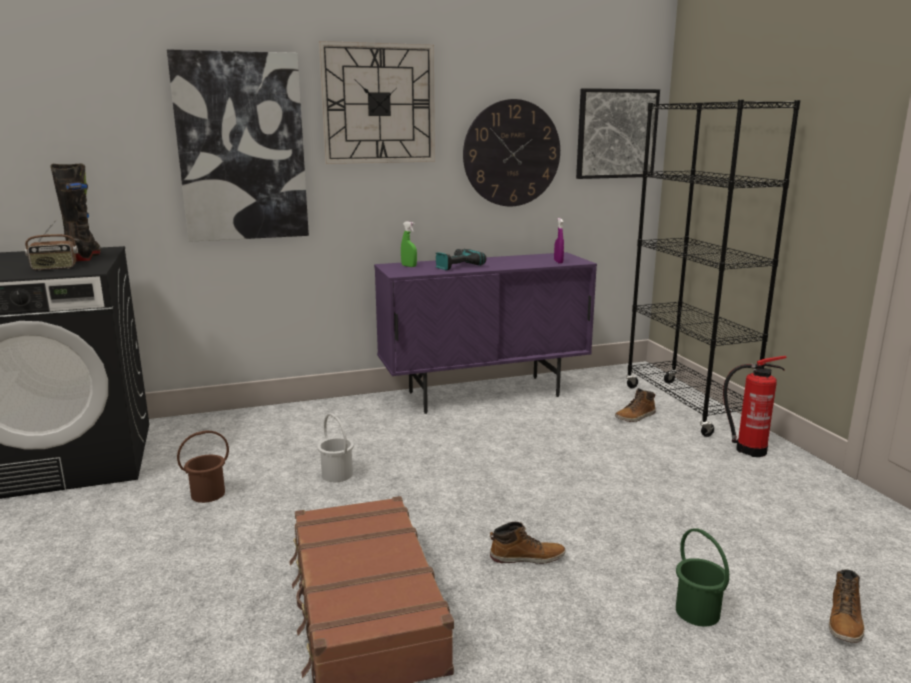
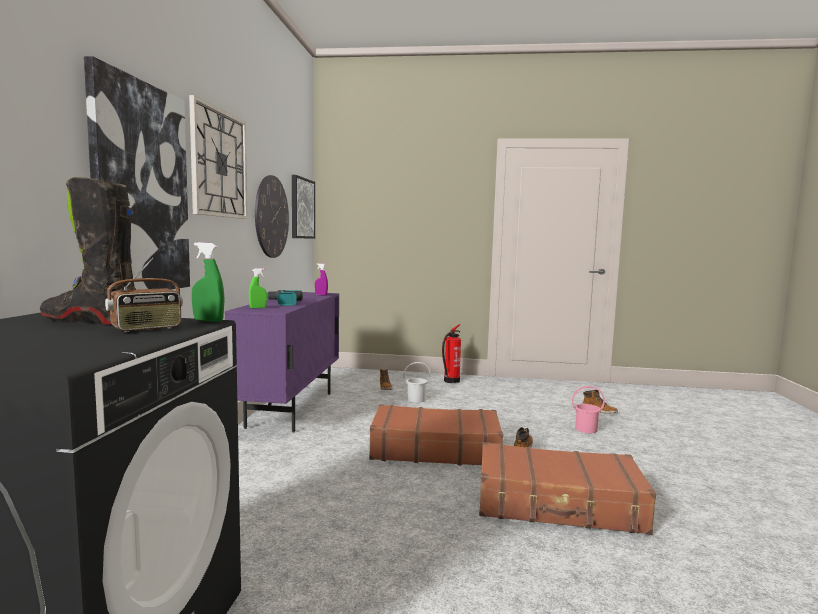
camera: 65 degrees left, 10 degrees down
(54, 268) = (147, 329): radio -> radio turned 45 degrees clockwise
(97, 269) = (208, 320): none -> green spray bottle
(208, 494) = (331, 547): brown bucket -> none
(337, 474) = (360, 481): white bucket -> white bucket (416, 399)
(458, 494) = (435, 449): none -> brown suitcase
(686, 407) = (389, 376): black bookcase -> none
(697, 612) = (586, 429): green bucket -> pink bucket

